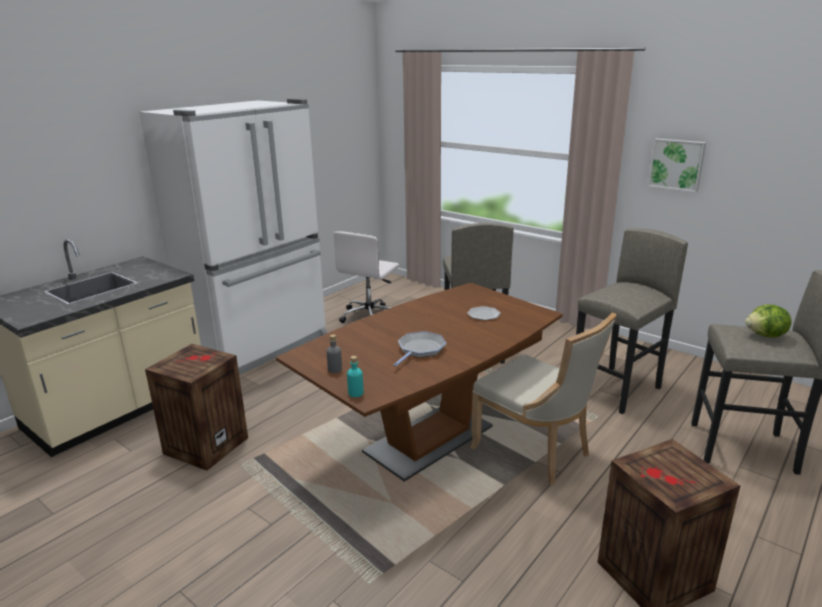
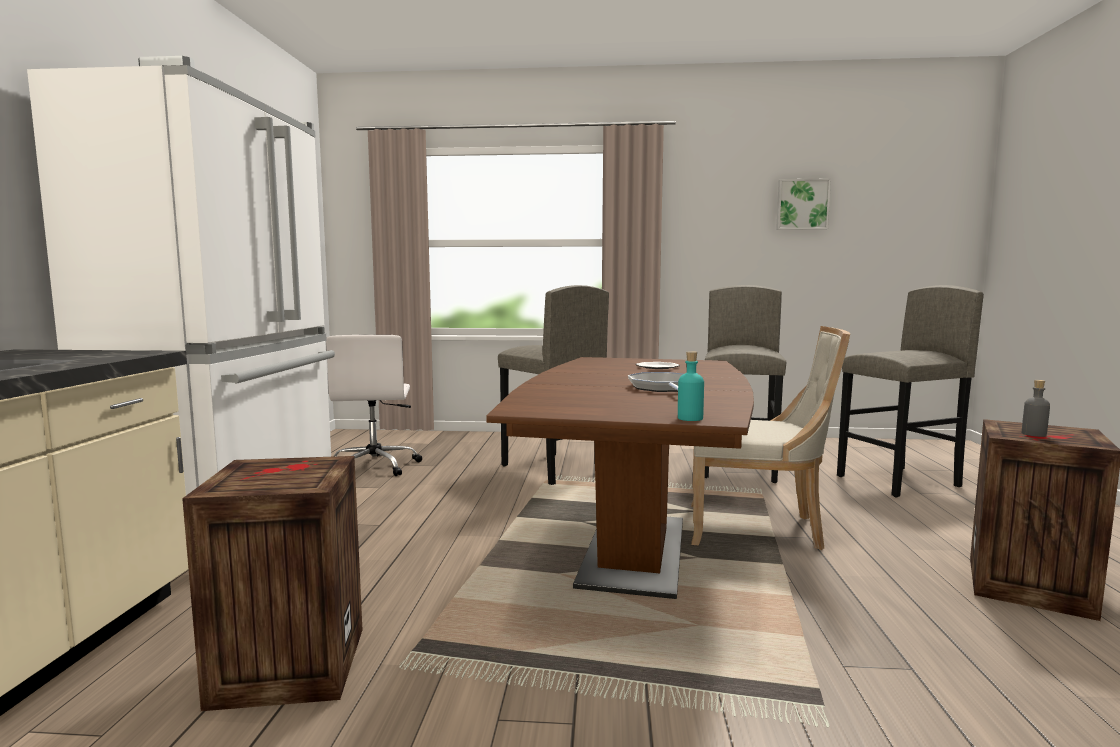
camera: 35 degrees left, 15 degrees down
(335, 369) = (606, 410): grey bottle -> grey bottle (1033, 434)
(676, 164) = (713, 238): picture -> picture (802, 204)
(766, 336) = (906, 351): lettuce -> none

